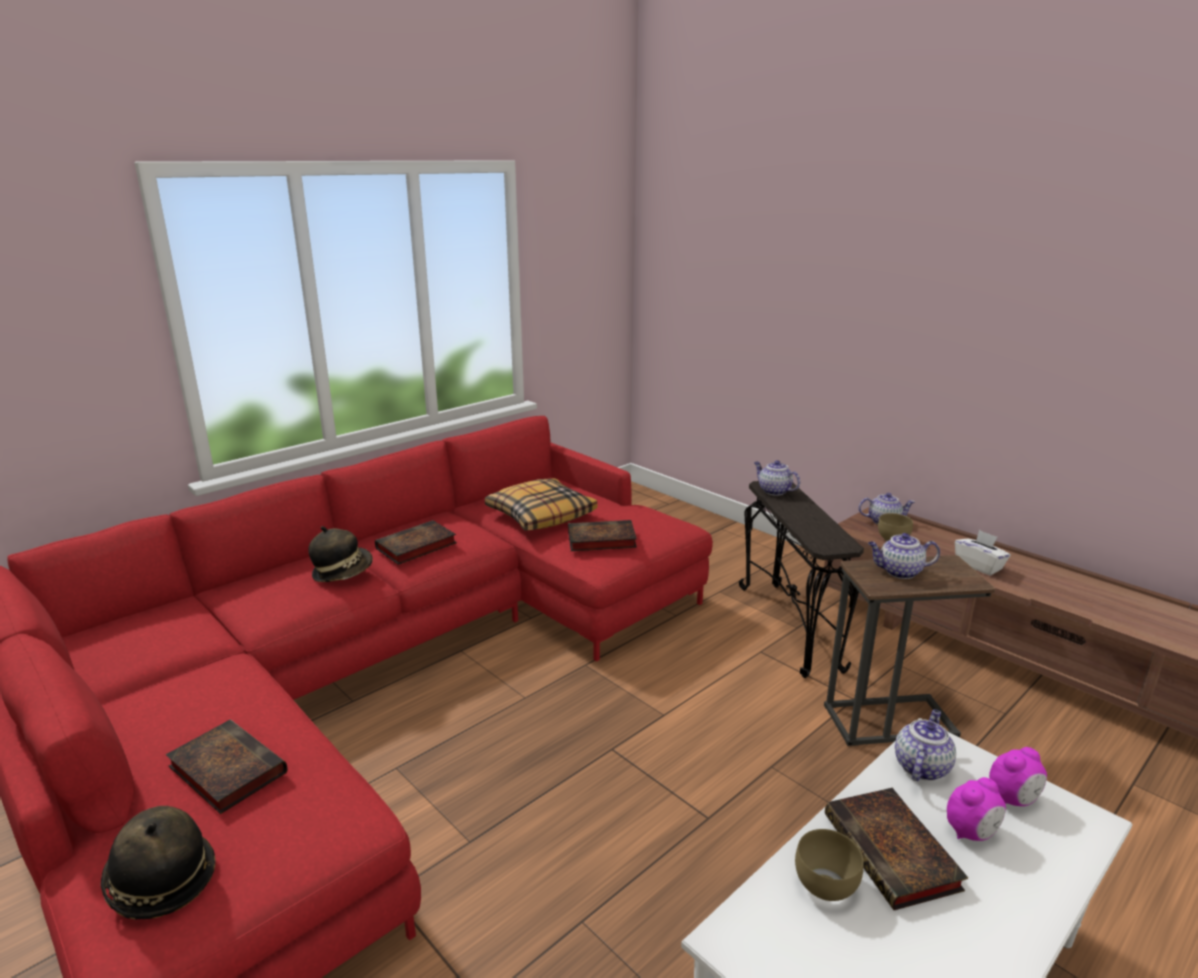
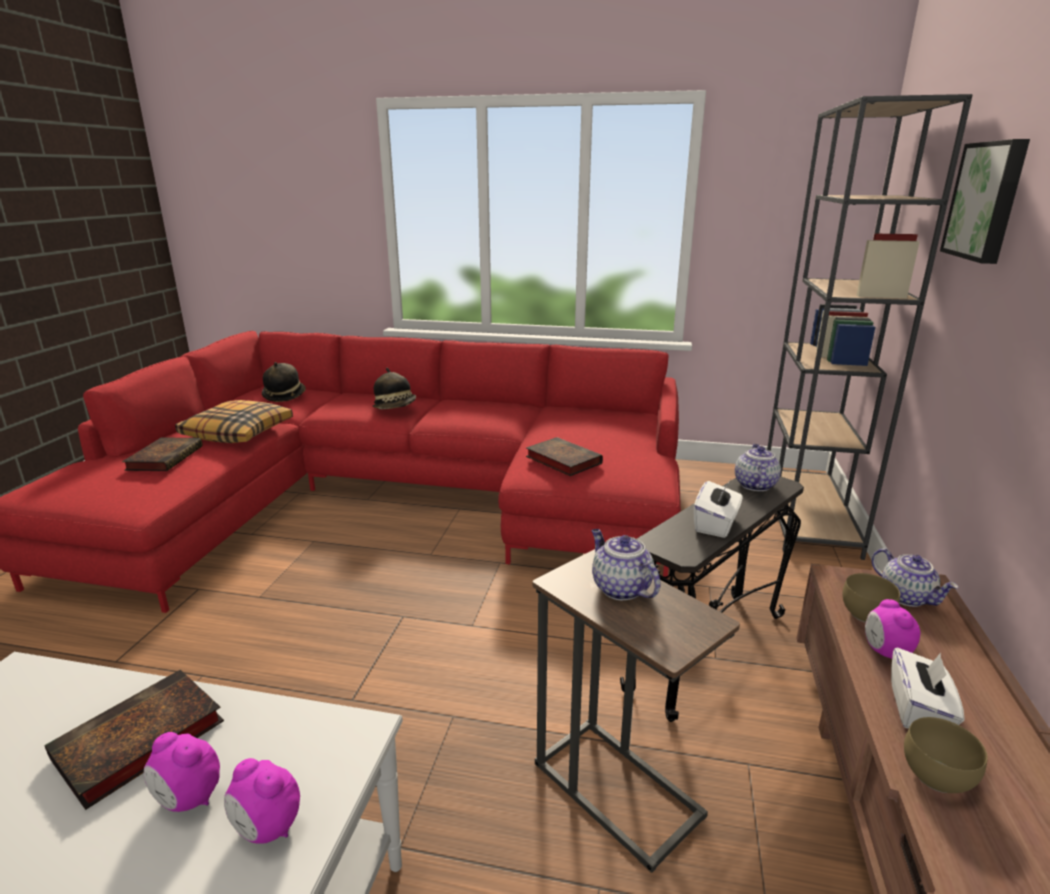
camera: 55 degrees right, 0 degrees up
(160, 881) = (69, 479): hat -> hat (284, 396)
(415, 547) = (455, 412): book -> none
(540, 515) = (570, 429): pillow -> pillow (238, 432)
(679, 516) = (808, 516): none -> bookcase
(816, 262) = (987, 201): none -> picture
(817, 522) = (716, 525): none -> white tissue box
(826, 888) = (80, 709): brown bowl -> brown bowl (934, 778)
(921, 766) = (299, 734): teapot -> none
(929, 551) = (885, 652): none -> alarm clock

